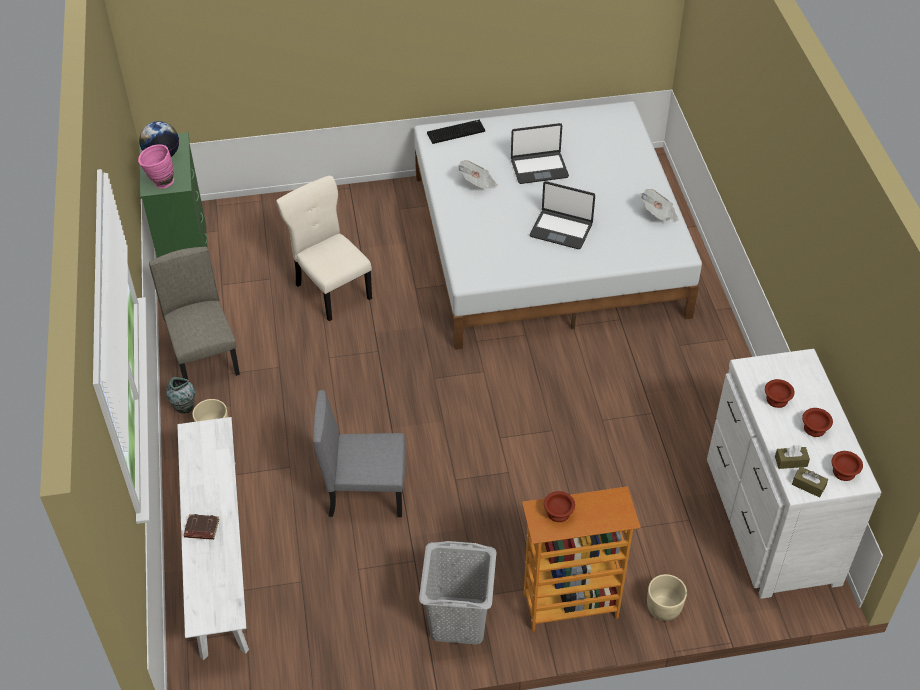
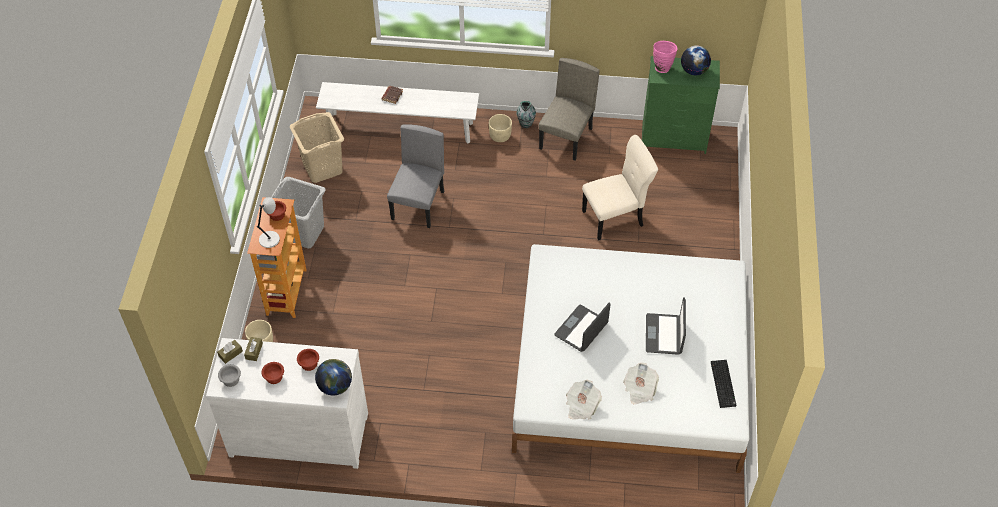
camera: 105 degrees right, 5 degrees up
(205, 359) = (566, 139): beige chair -> beige chair turned 60 degrees counterclockwise
(324, 635) = (323, 167): none -> beige laundry basket
(456, 132) = (728, 287): keyboard -> keyboard (724, 384)
(477, 183) = (655, 286): newspaper -> newspaper (639, 389)
(604, 507) = (270, 239): none -> grey table lamp
(792, 365) = (335, 386): none -> globe
(845, 472) = (230, 380): brown bowl -> grey bowl

